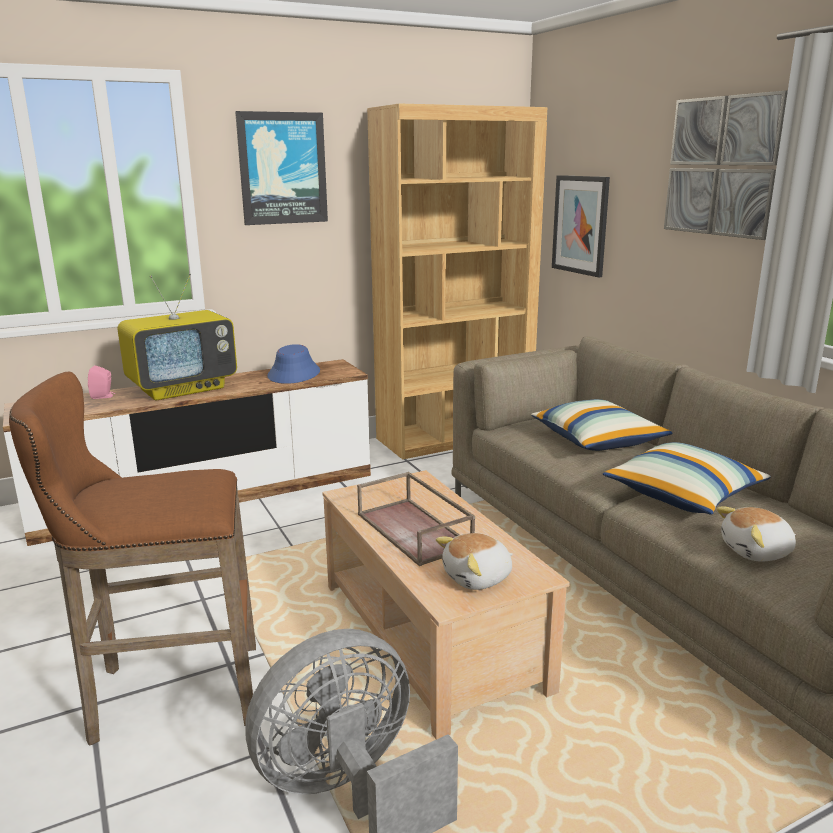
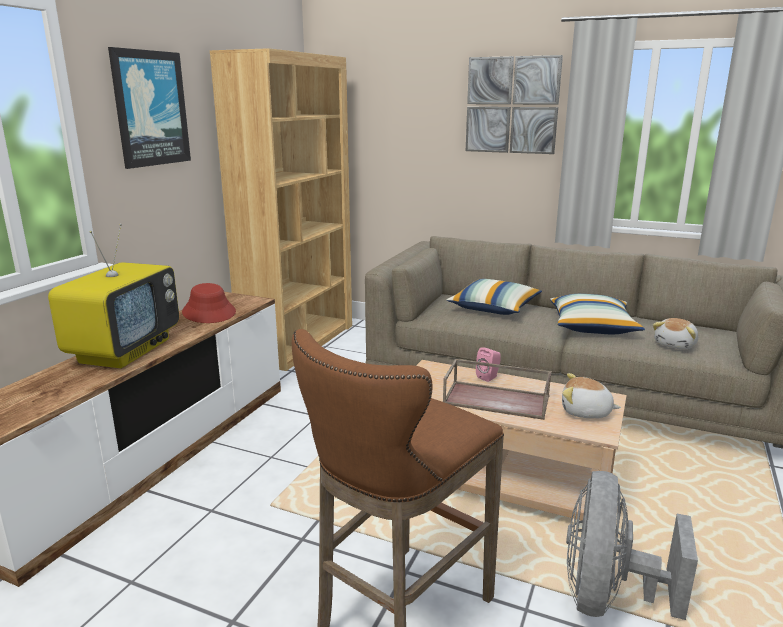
camera: 40 degrees left, 0 degrees up
(103, 396) = (46, 381): pink speaker -> pink speaker (489, 377)
(294, 374) = (209, 312): blue hat -> red hat
(478, 578) = (586, 412): plush toy -> plush toy turned 90 degrees clockwise
(580, 225) = (376, 152): picture -> none

